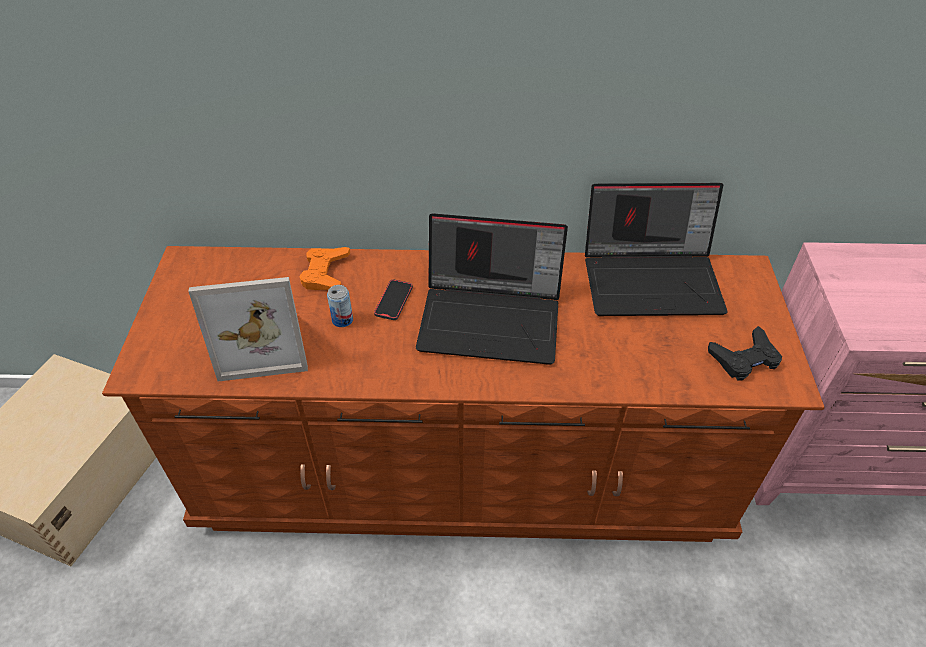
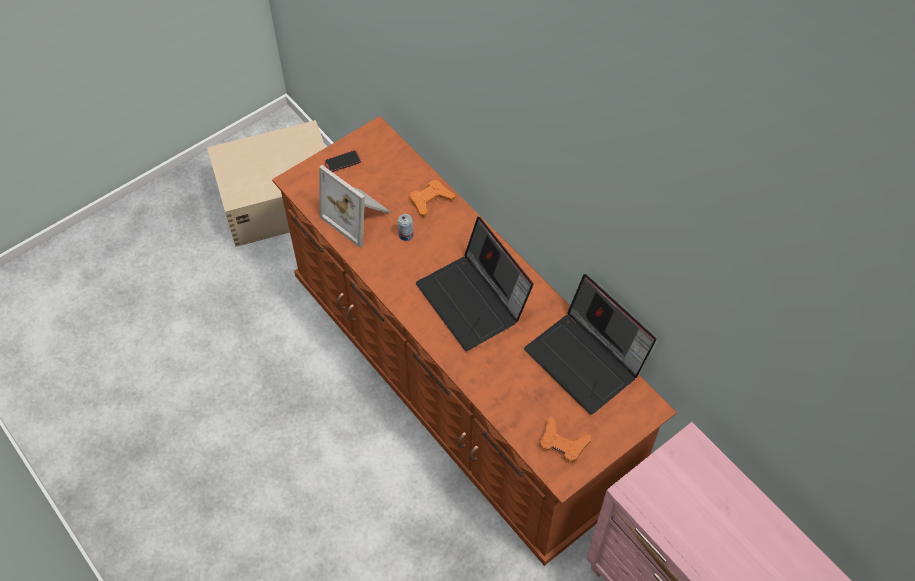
camera: 50 degrees right, 10 degrees up
(393, 301) = (441, 247): phone -> phone (342, 162)
(744, 358) = (562, 443): black game controller -> orange game controller

